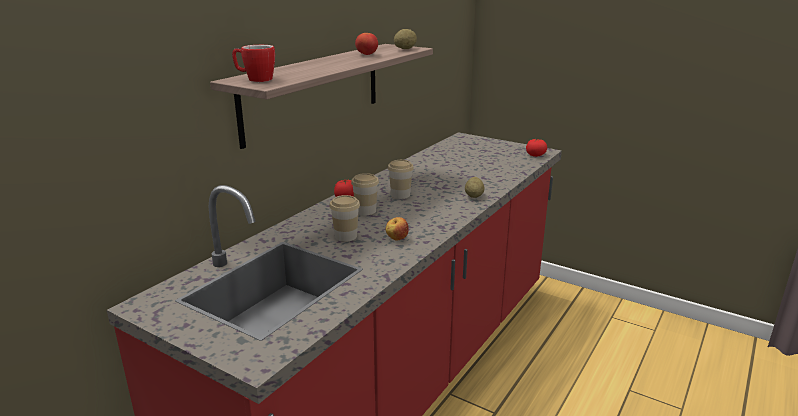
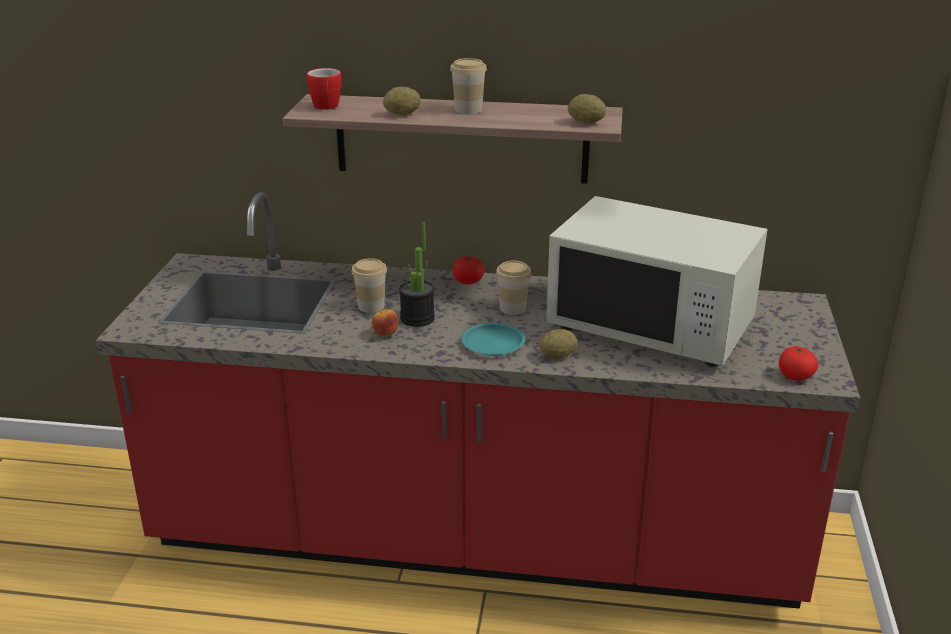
camera: 65 degrees right, 5 degrees up
(321, 69) = (402, 114): none -> potato
(365, 211) = (445, 300): cup -> cup (468, 110)
(366, 54) = (517, 114): tomato -> none
(383, 224) = (417, 318): none -> potted plant
(443, 209) = (493, 344): none -> turquoise plate
(459, 169) = (651, 326): none -> white microwave

